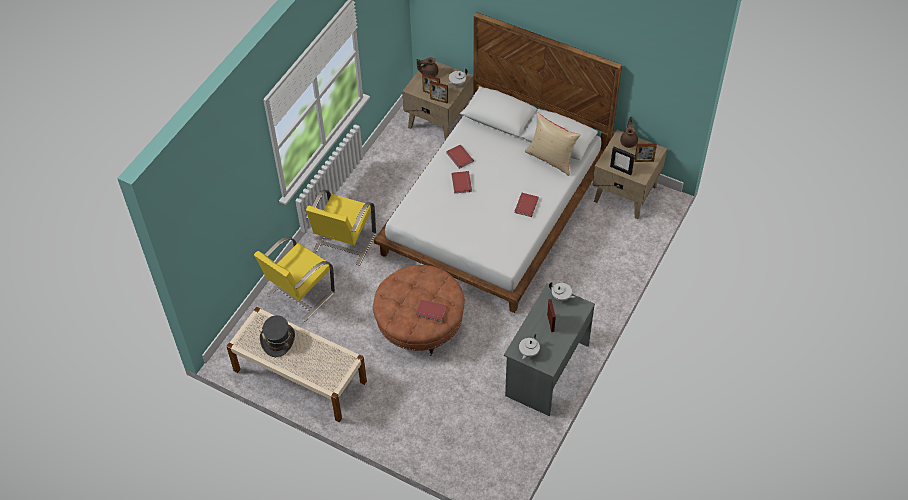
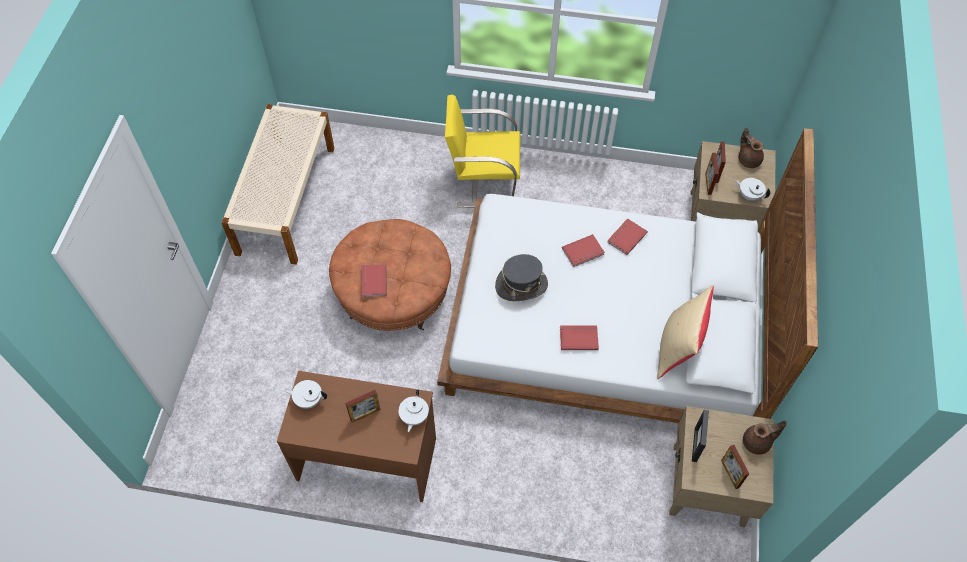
camera: 70 degrees right, 5 degrees up
(278, 340) = (286, 145): grey hat -> grey hat (521, 285)
(299, 294) = (396, 164): yellow chair -> none
(546, 370) = (367, 457): grey desk -> brown desk

